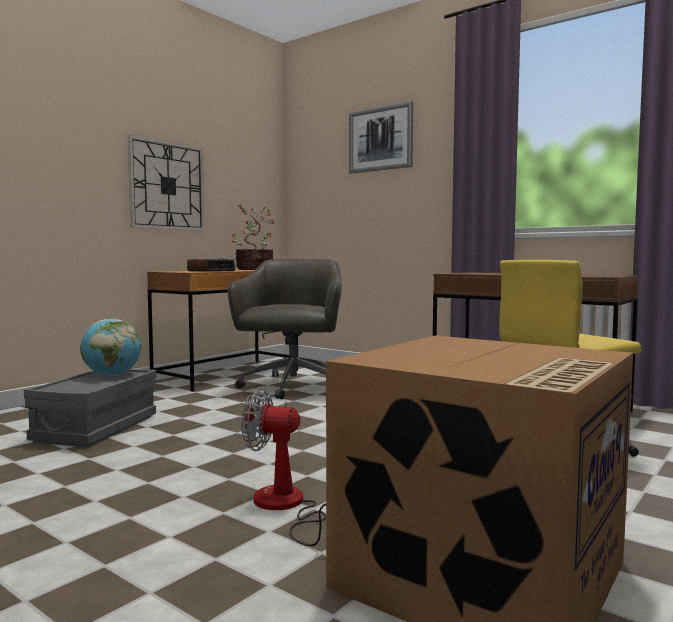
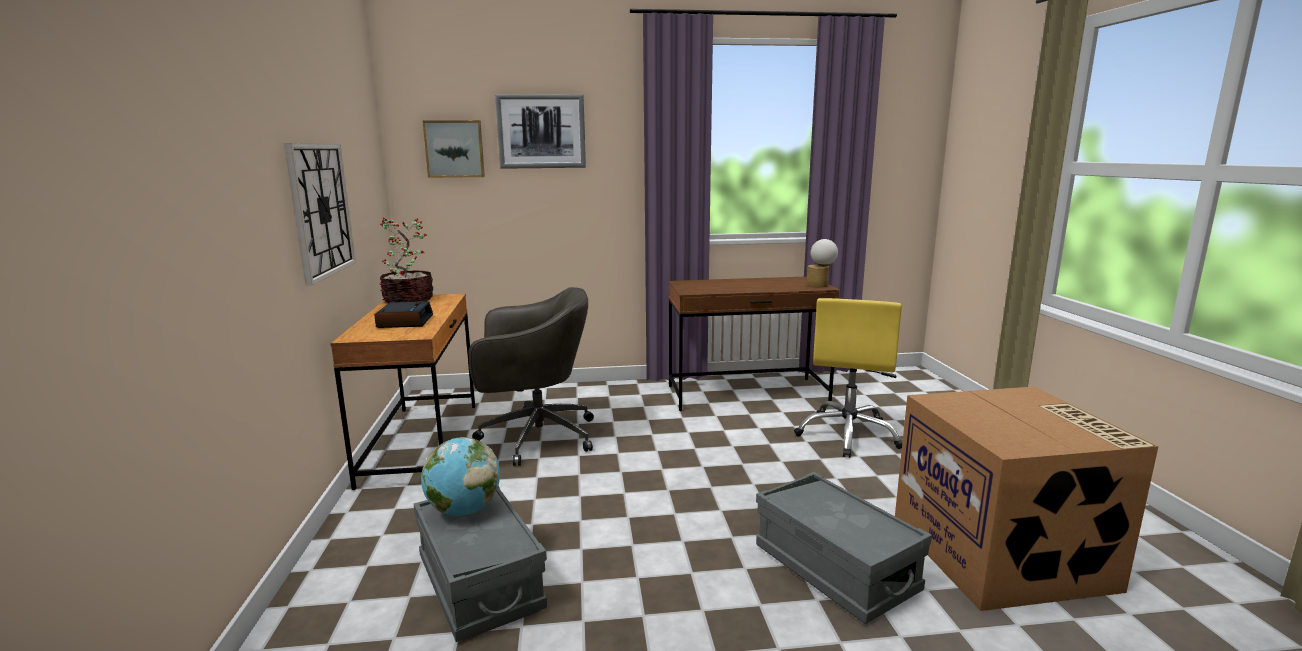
camera: 45 degrees left, 10 degrees up
(285, 507) = (834, 569): fan -> grey storage box
(292, 387) = (534, 437): grey office chair -> grey office chair turned 120 degrees clockwise
(323, 161) = (454, 149): none -> picture
(609, 276) = (820, 285): none -> table lamp

